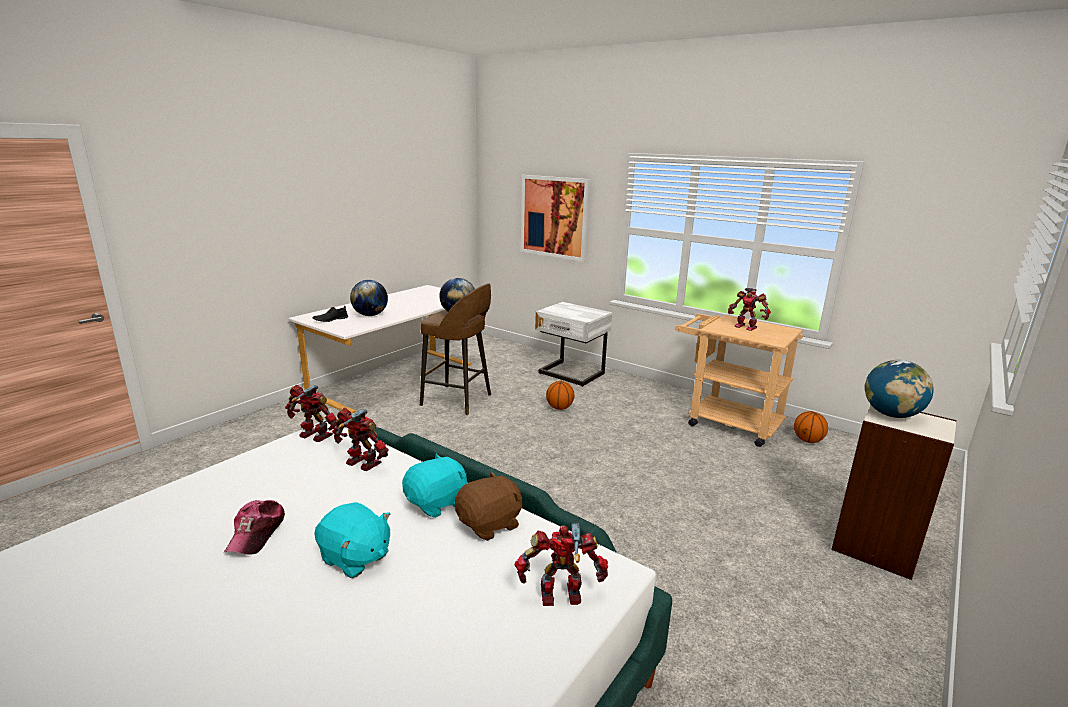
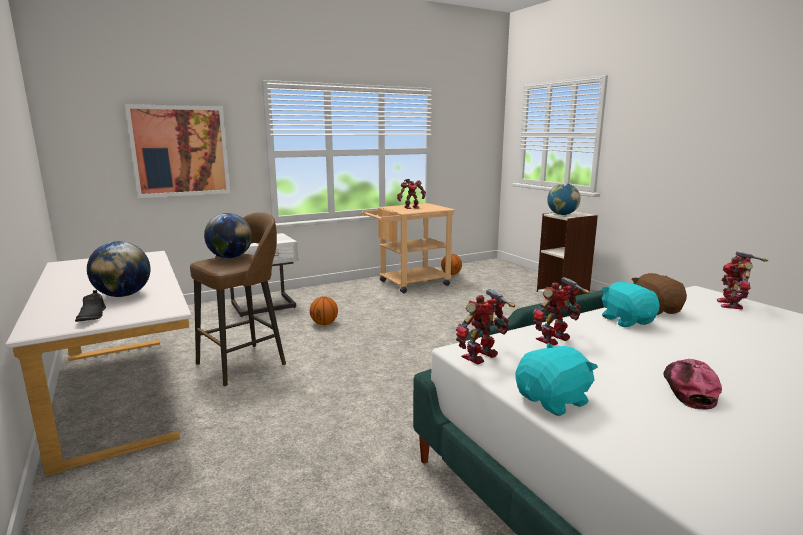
camera: 65 degrees left, 5 degrees down
(257, 533) = (688, 389): cap -> cap turned 105 degrees counterclockwise
(355, 558) = (713, 351): turquoise plush toy -> turquoise plush toy (553, 401)

